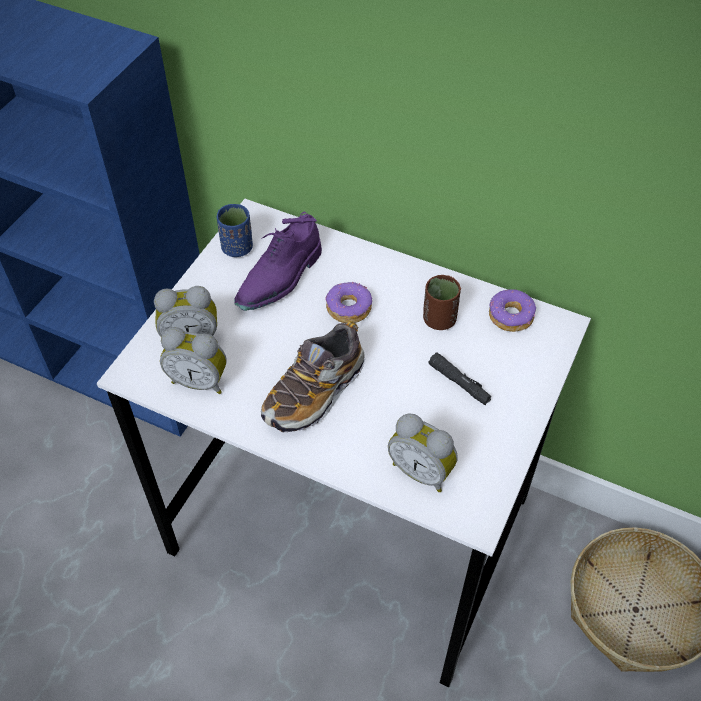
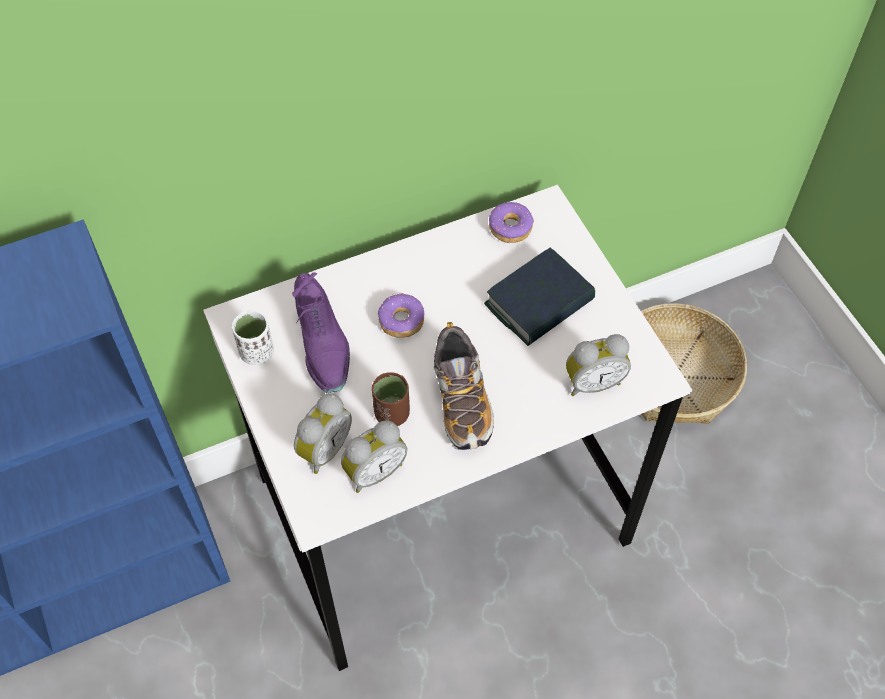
camera: 50 degrees left, 5 degrees up
(237, 248) = (256, 352): blue cup -> white cup
(439, 319) = (470, 272): brown cup -> brown cup (392, 413)
(459, 383) = (539, 303): black flashlight -> book

